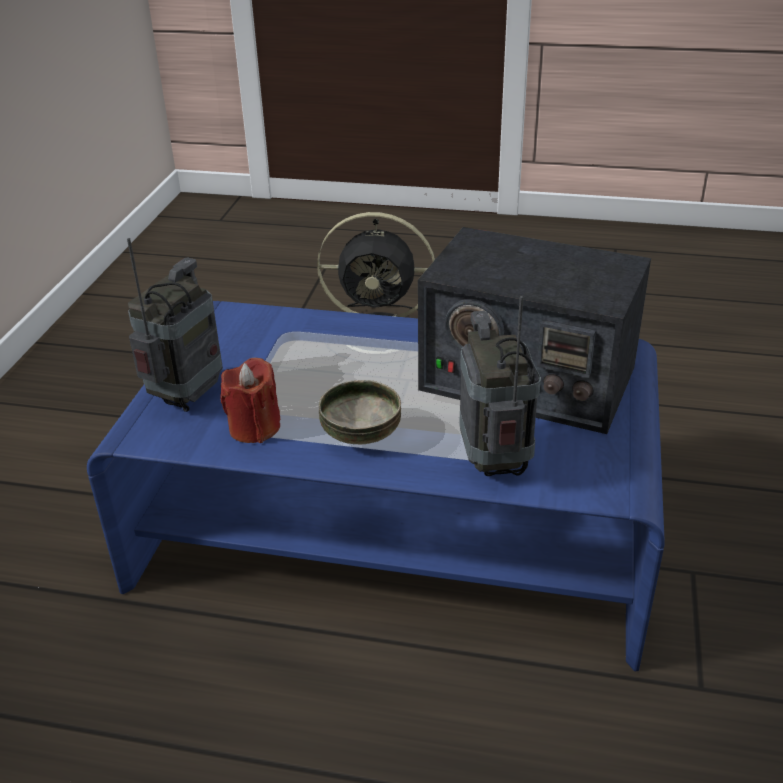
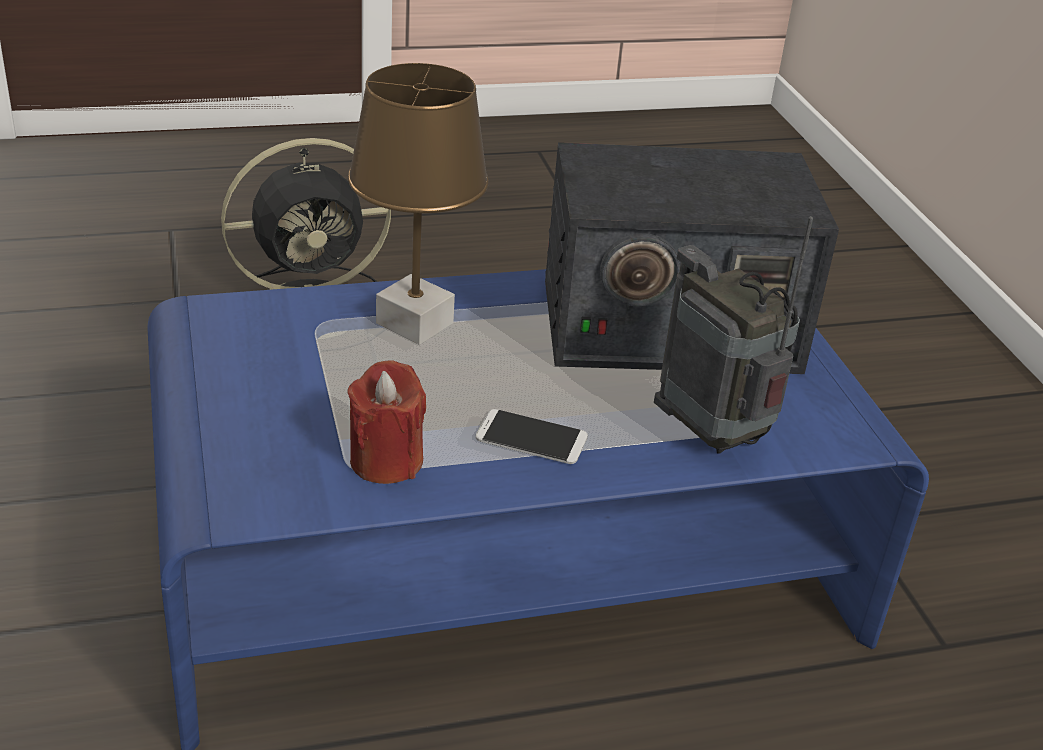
camera: 30 degrees left, 0 degrees up
(187, 397) = (255, 440): radio -> none
(347, 343) = (416, 323): none -> brown table lamp
(361, 434) = (531, 438): bowl -> phone

